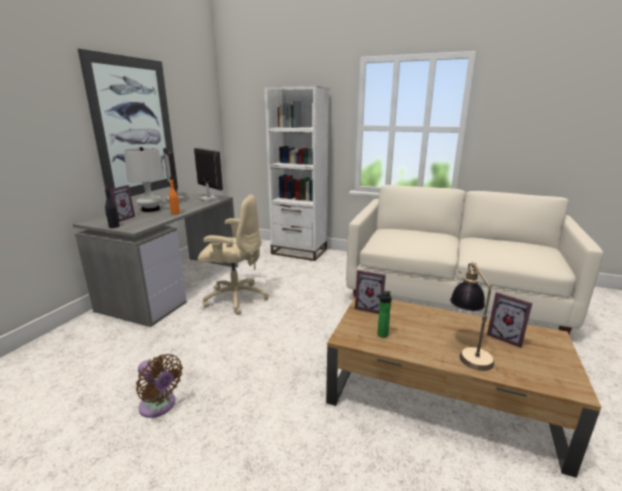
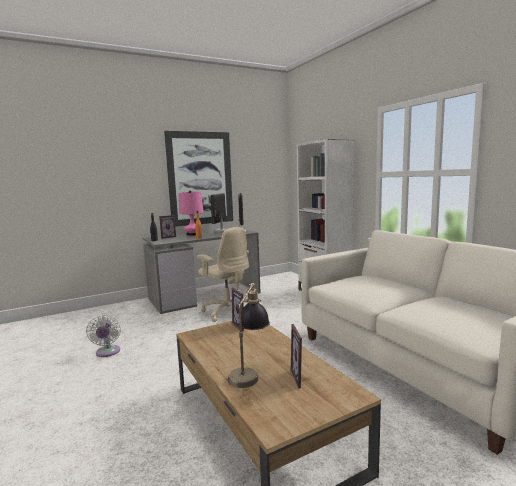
camera: 40 degrees right, 10 degrees down
(150, 209) = (192, 234): white table lamp -> pink table lamp
(159, 406) = (107, 353): brown fan -> white fan
(381, 335) = (214, 341): bottle -> none

